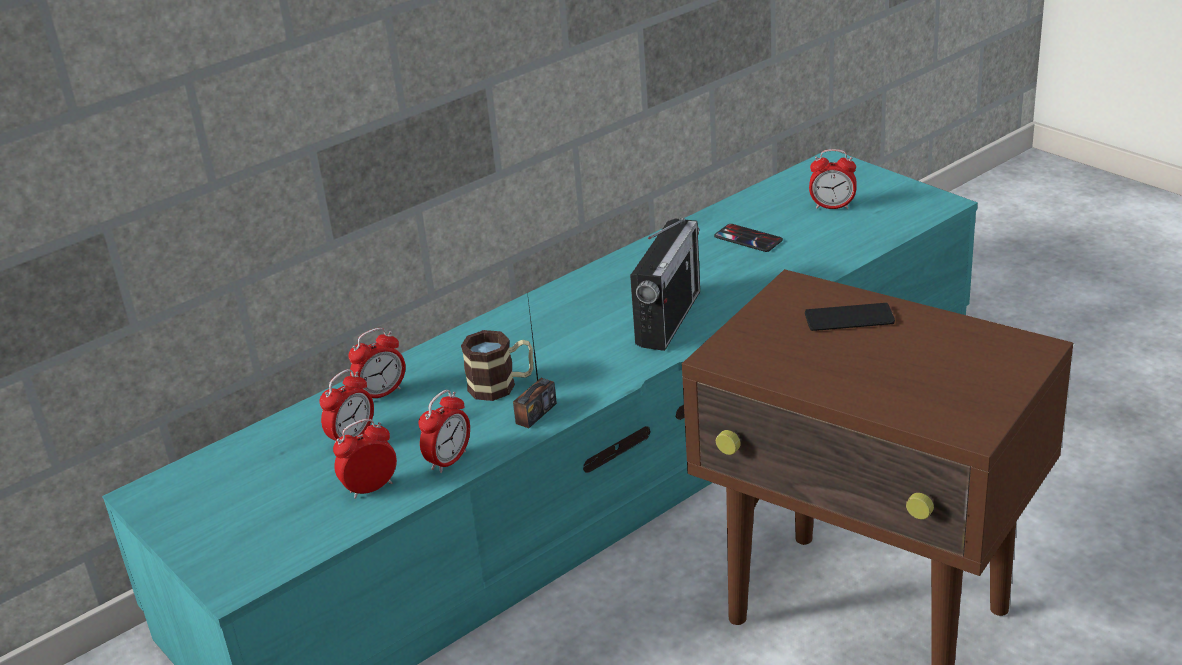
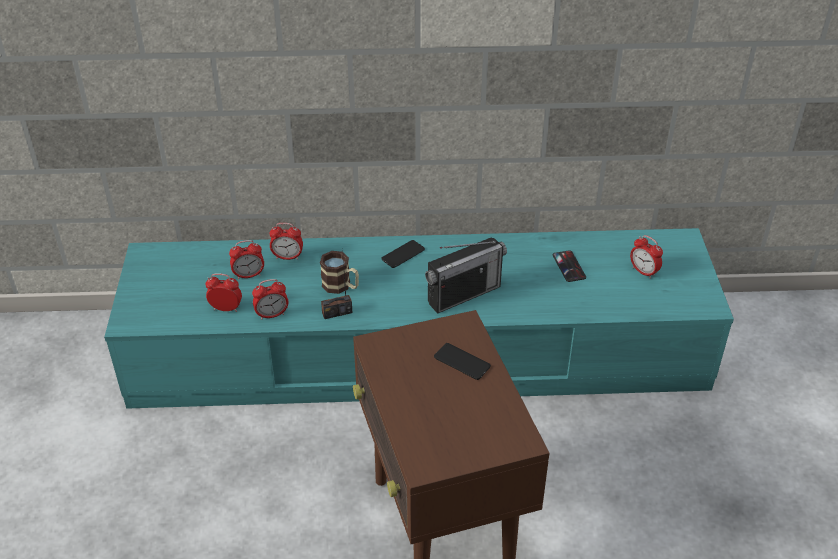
camera: 35 degrees right, 10 degrees up
(536, 318) = (403, 254): none -> phone

